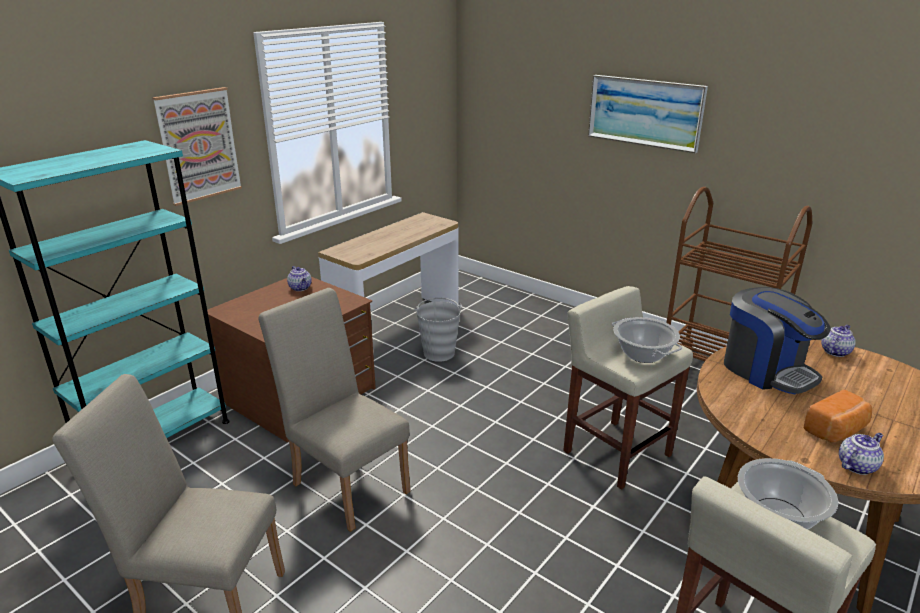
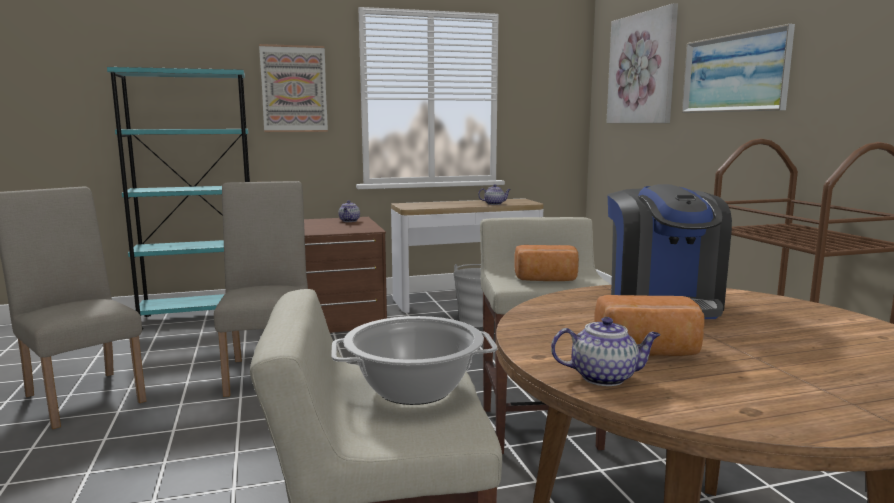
camera: 35 degrees right, 15 degrees down
(530, 84) = (641, 69): none -> picture
(642, 354) = (546, 280): cooking pot -> bread
(835, 351) = (815, 311): teapot -> teapot (494, 204)

